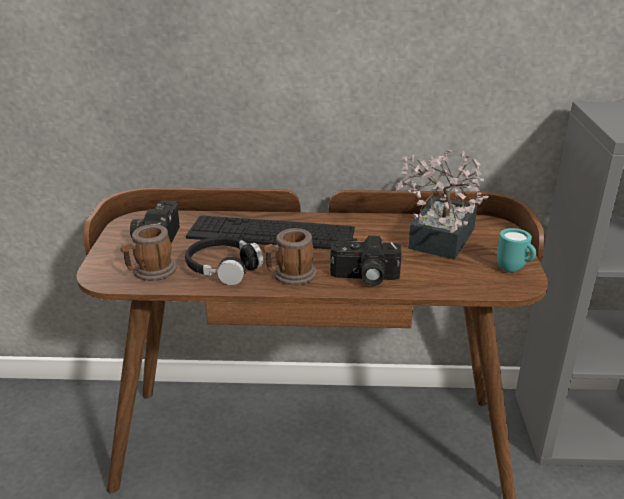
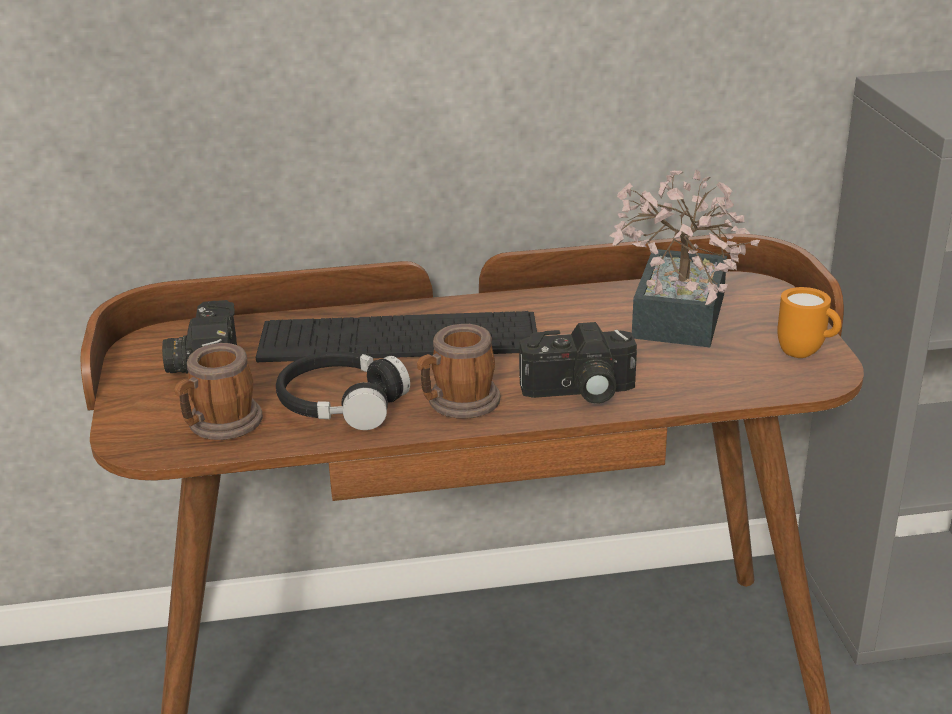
camera: 10 degrees left, 0 degrees up
(514, 270) = (806, 353): turquoise mug -> orange mug

